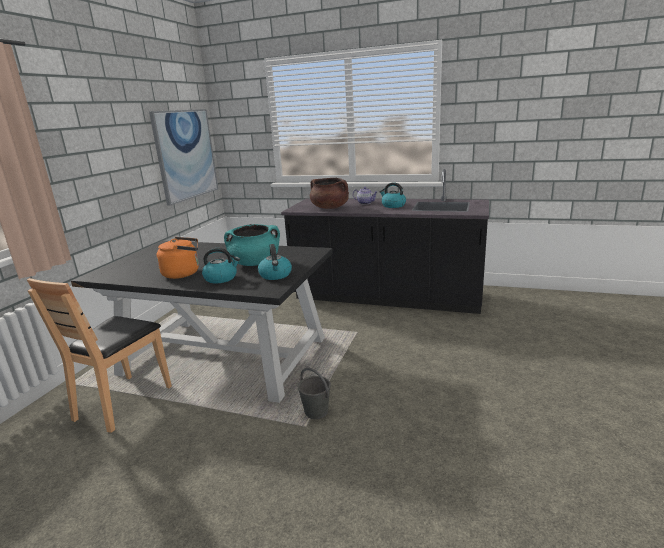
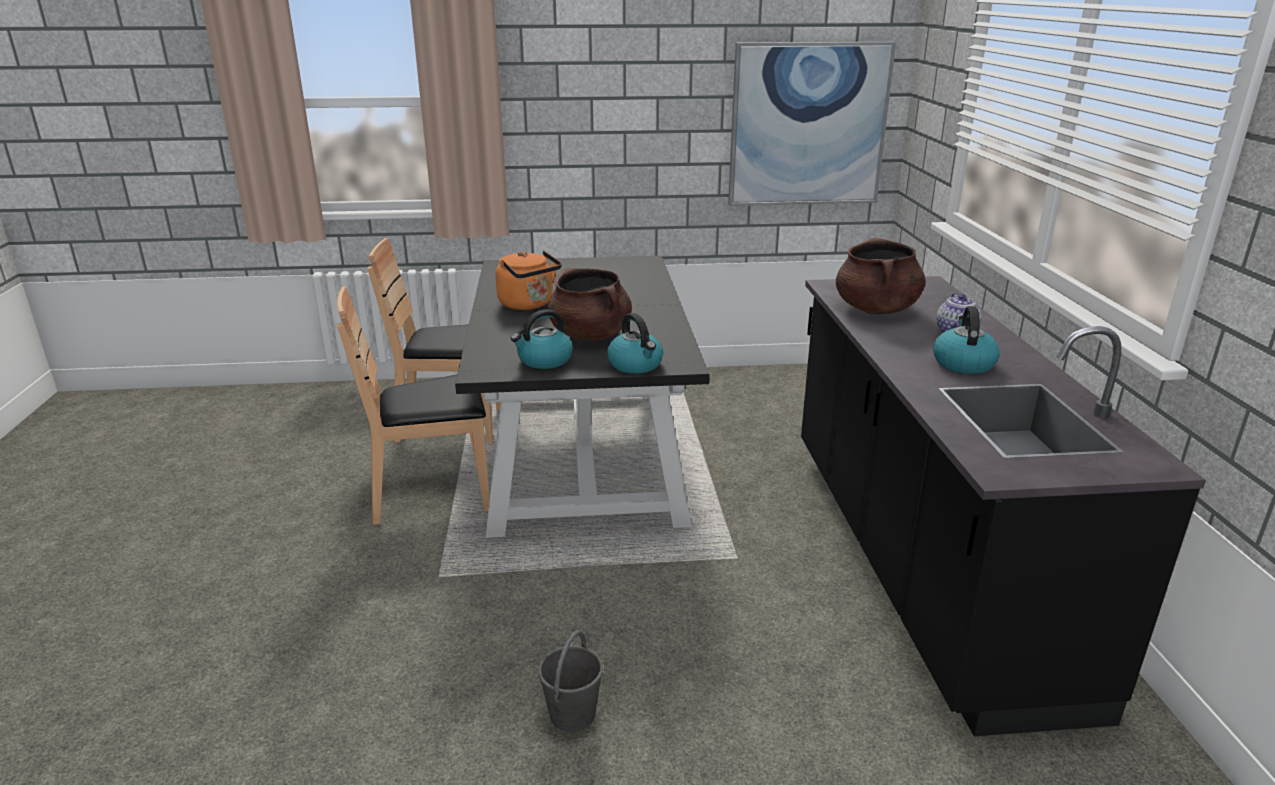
camera: 65 degrees right, 5 degrees up
(209, 420) = (432, 496): none -> brown chair
(221, 278) = (518, 330): kettle -> kettle (636, 365)
(255, 263) = (591, 335): turquoise cooking pot -> brown cooking pot
(316, 412) = (475, 577): grey bucket -> grey bucket (572, 715)

